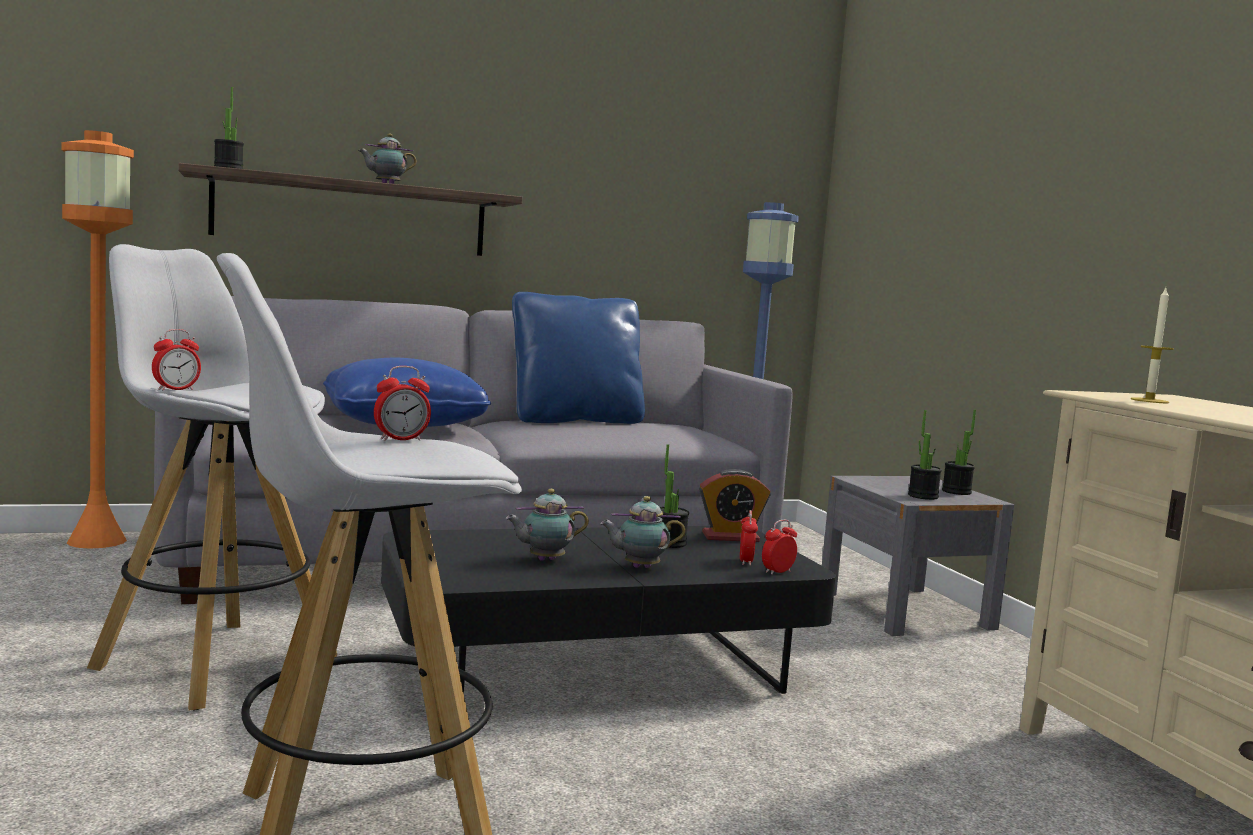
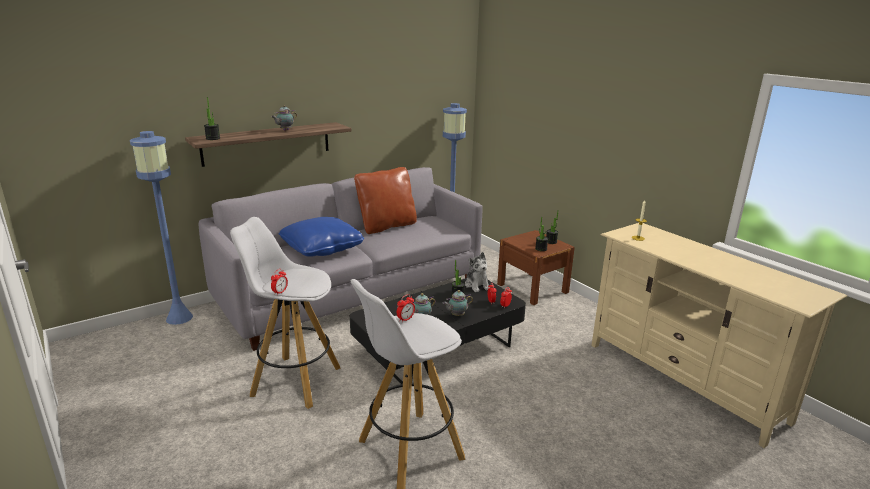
camera: 15 degrees left, 15 degrees up
(98, 541) = (179, 317): orange floor lamp -> blue floor lamp
(575, 420) = (387, 226): blue pillow -> brown pillow
(730, 537) = (477, 285): alarm clock -> plush toy
(905, 610) = (532, 288): grey nightstand -> brown nightstand

